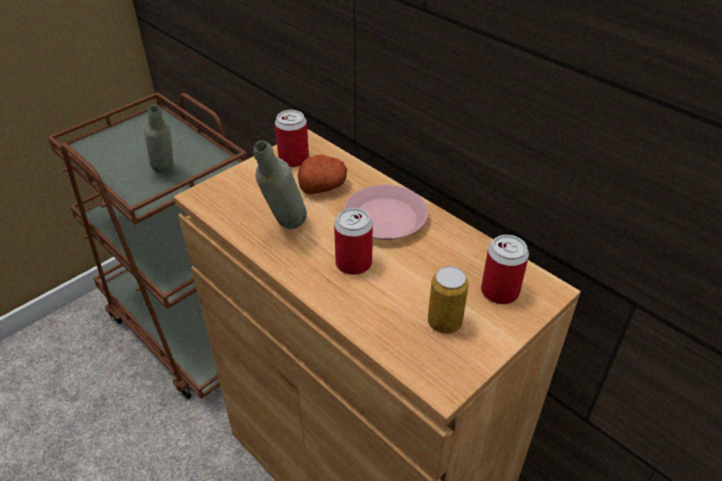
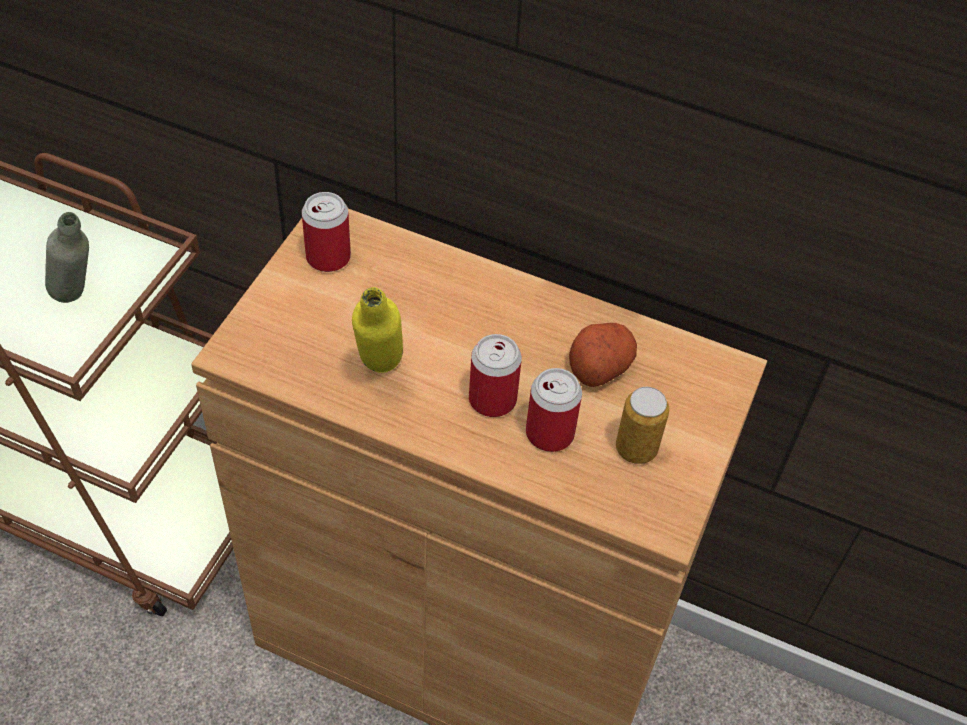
camera: 25 degrees left, 10 degrees up
(285, 231) = (379, 376): grey bottle -> yellow bottle
(323, 186) = (392, 292): potato -> potato (599, 365)
(386, 219) = (500, 321): pink plate -> none
(499, 291) = (680, 388): can -> can (549, 433)

